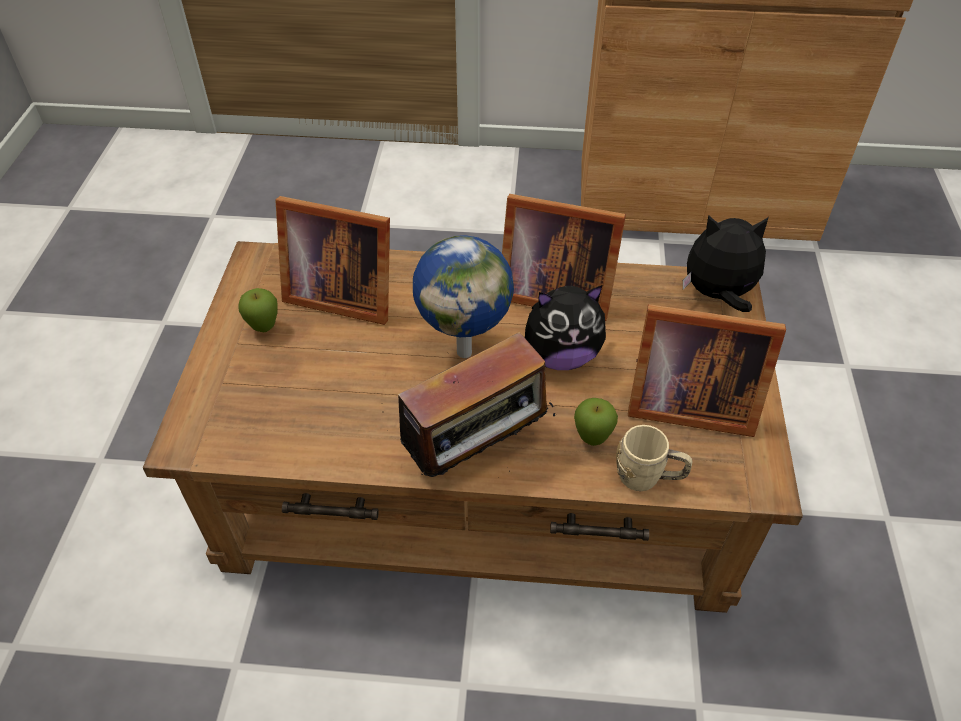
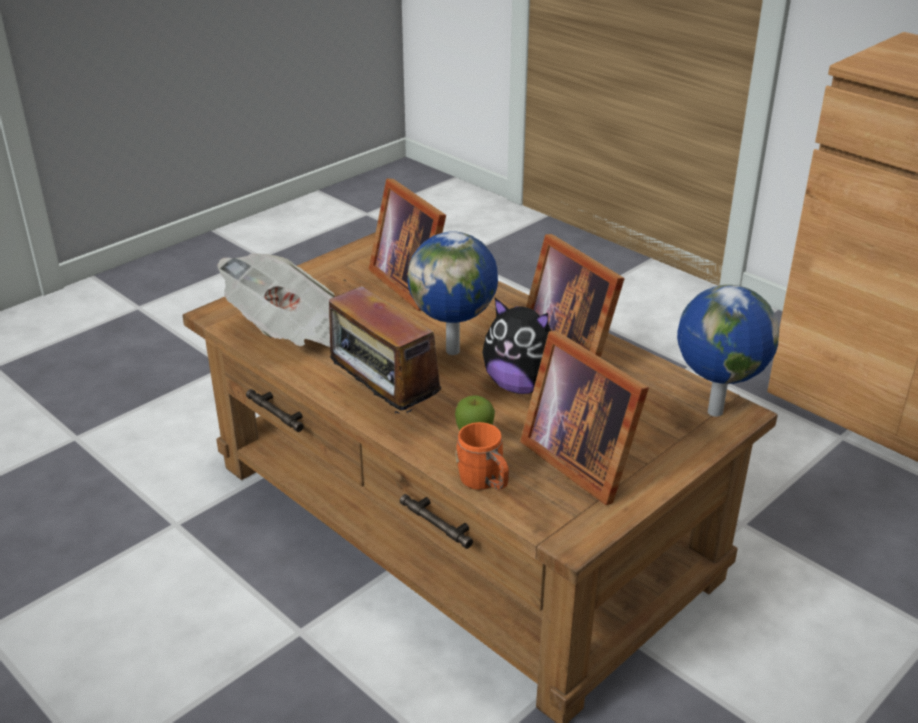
camera: 40 degrees right, 15 degrees down
(264, 328) = (339, 279): apple -> none
(294, 420) = (293, 333): none -> newspaper
(477, 453) = (383, 407): radio -> radio turned 45 degrees clockwise
(648, 478) = (485, 483): beige mug -> orange mug
(717, 295) = (713, 411): plush toy -> globe

